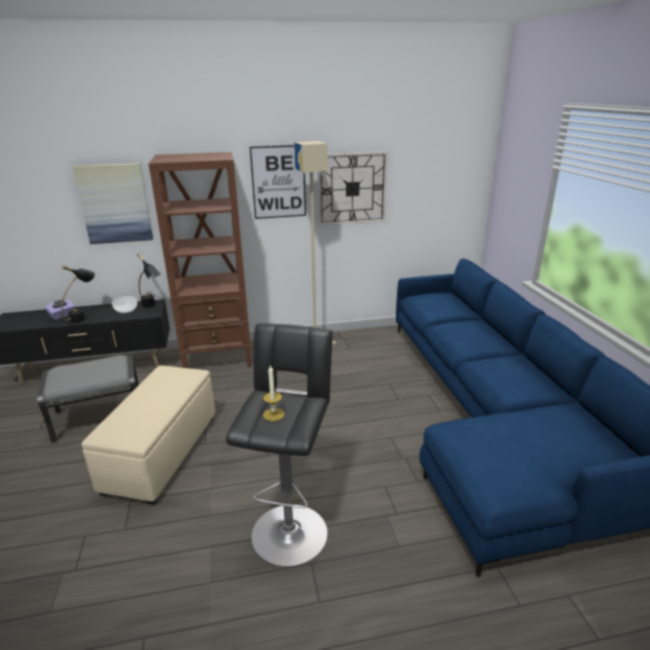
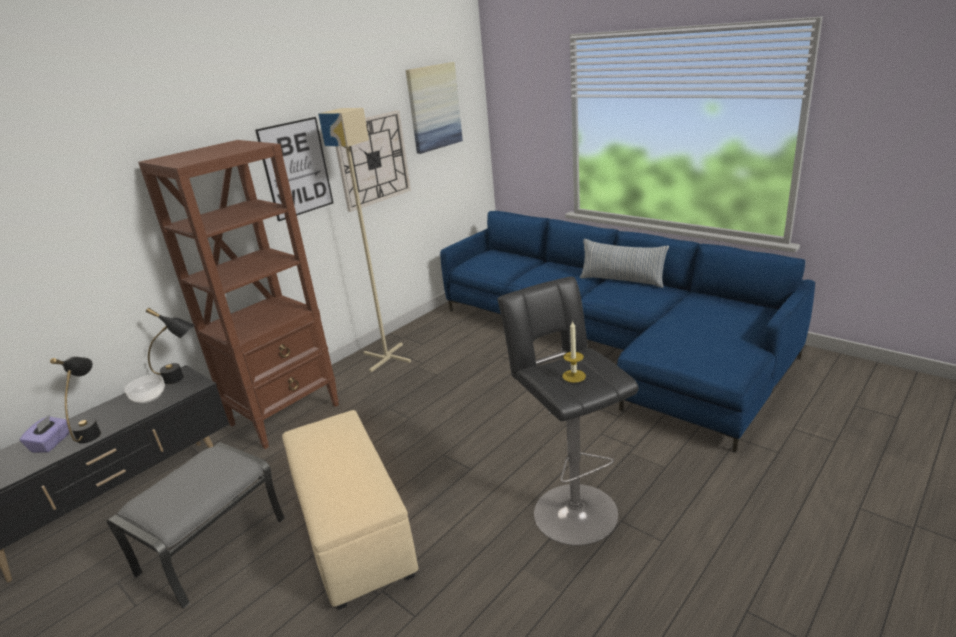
camera: 35 degrees left, 0 degrees up
(115, 203) = (87, 247): picture -> picture (434, 107)
(520, 362) = (622, 280): none -> pillow

